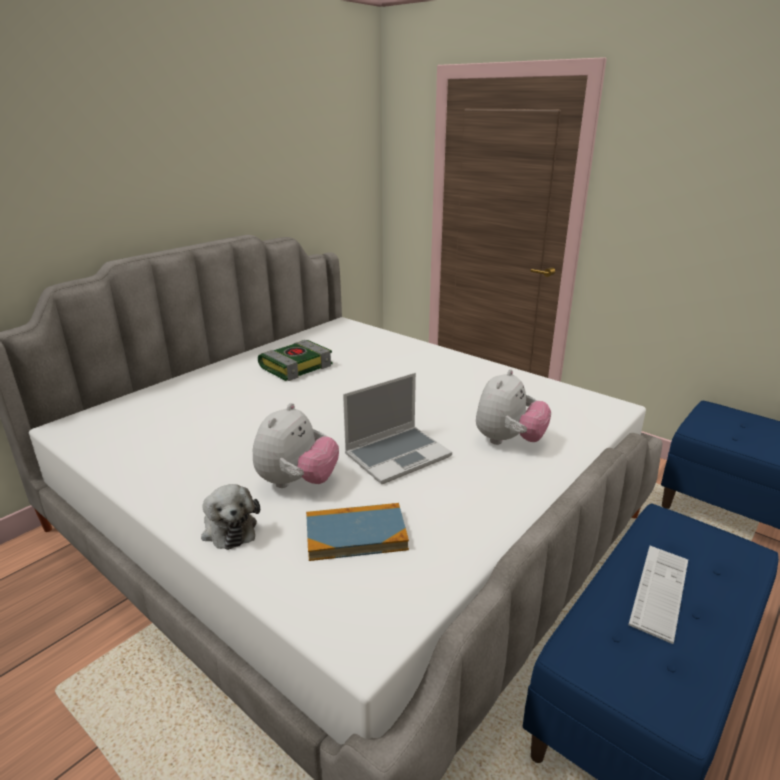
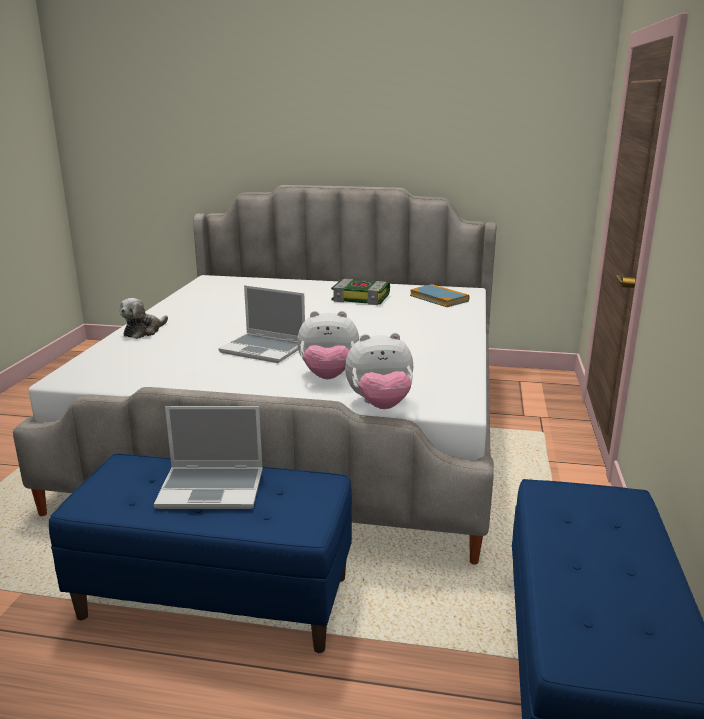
camera: 60 degrees right, 5 degrees down
(297, 482) = (203, 334): plush toy -> plush toy (380, 405)
(356, 534) = (159, 358): book -> book (439, 298)
(659, 591) = (213, 488): keyboard -> laptop

